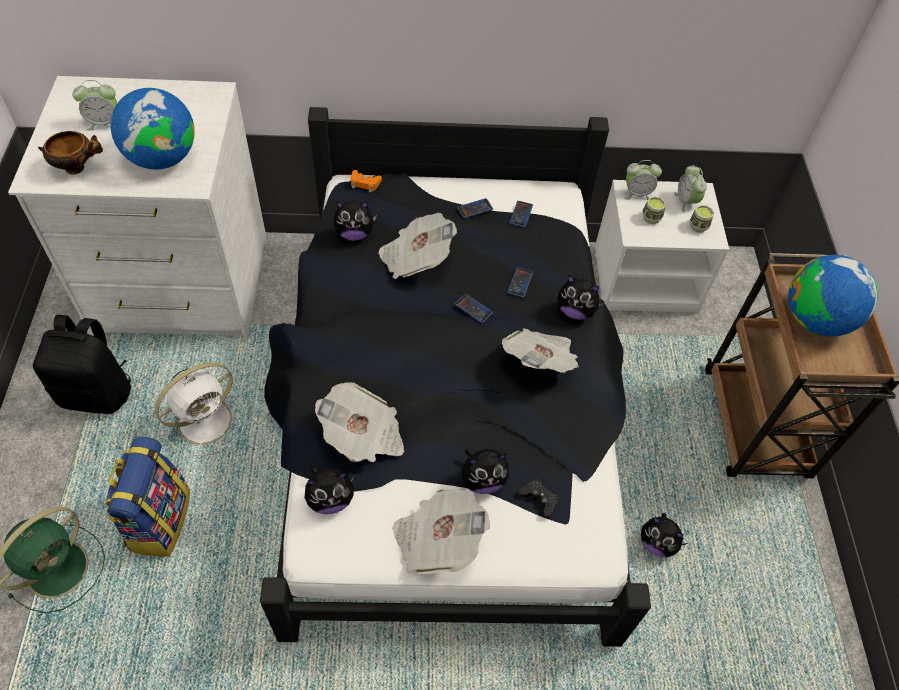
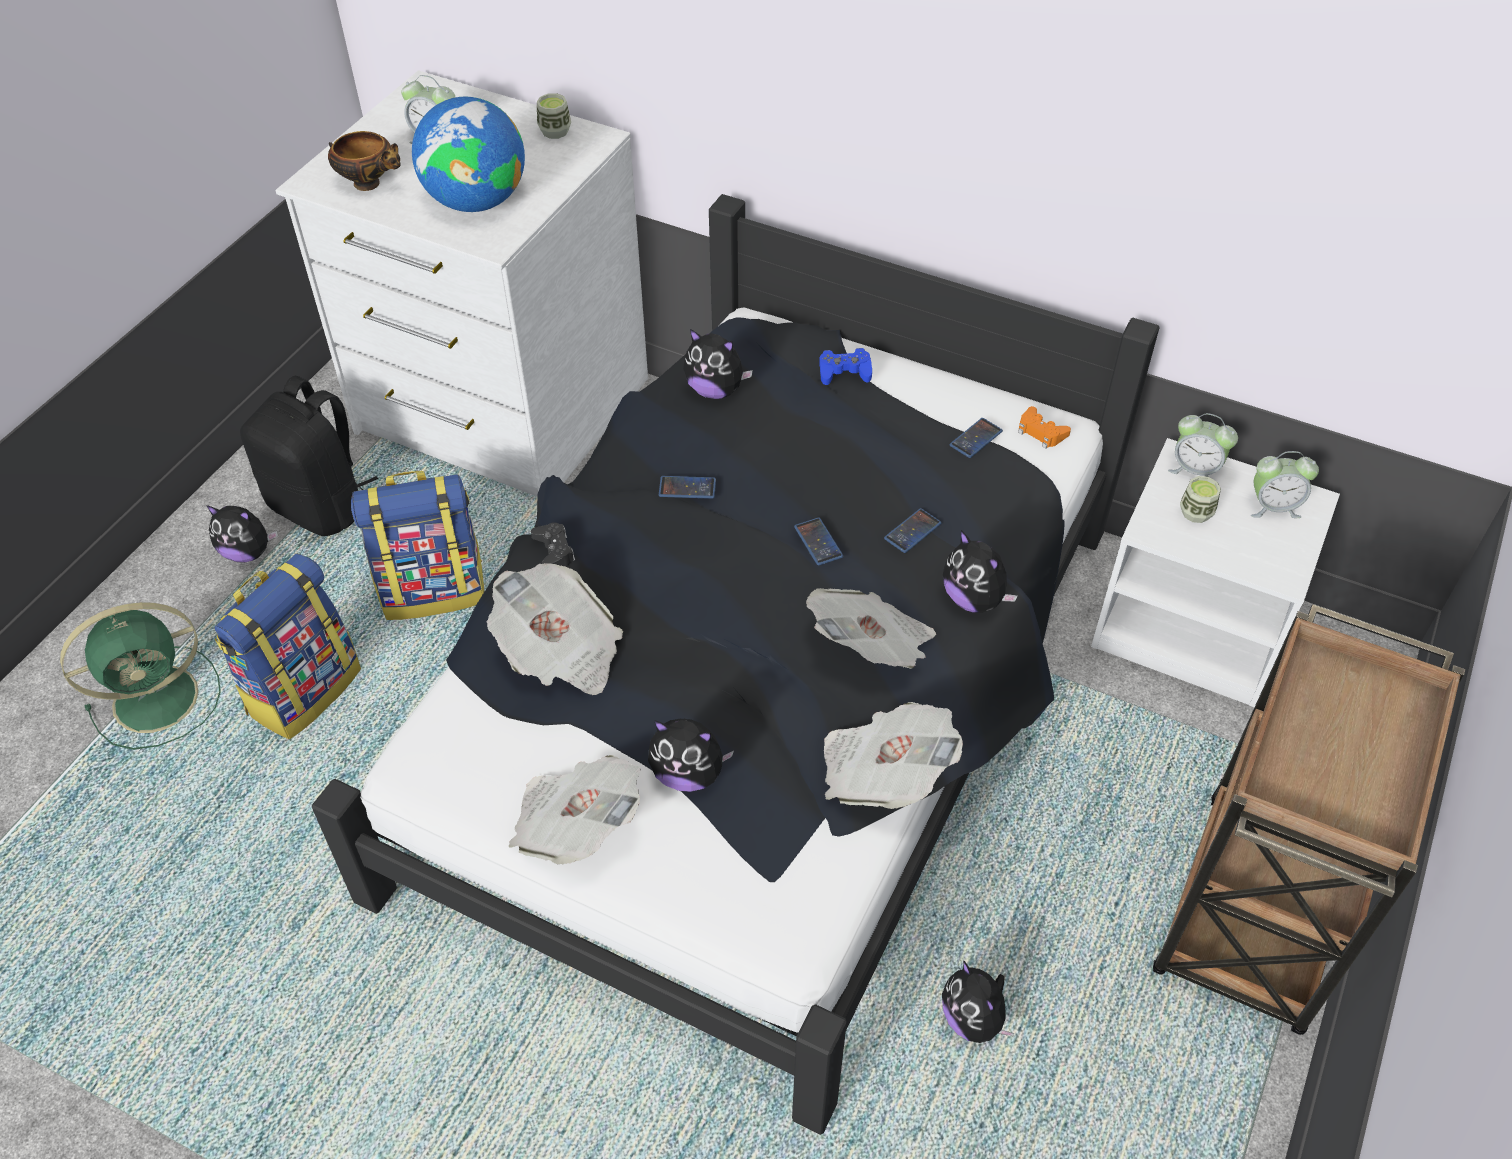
camera: 30 degrees right, 5 degrees down
(207, 420) = (434, 589): white fan -> backpack
(330, 499) = (471, 715): plush toy -> plush toy (248, 552)
(364, 183) = (770, 328): orange game controller -> orange game controller (1041, 432)
(415, 258) = (778, 448): newspaper -> newspaper (883, 774)
(424, 197) = (844, 372): none -> blue game controller
(475, 208) = (910, 409): phone -> phone (687, 488)
(539, 499) = (752, 833): black game controller -> black game controller (554, 551)
(686, 201) = (1273, 507): alarm clock -> alarm clock turned 105 degrees counterclockwise
(698, 226) = (1270, 550): cup -> cup (555, 131)
(816, 320) = (1332, 732): globe -> none

